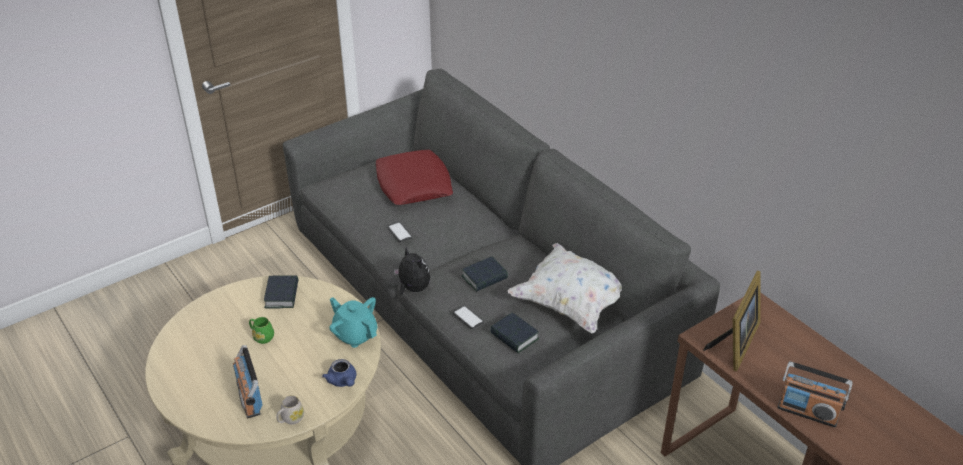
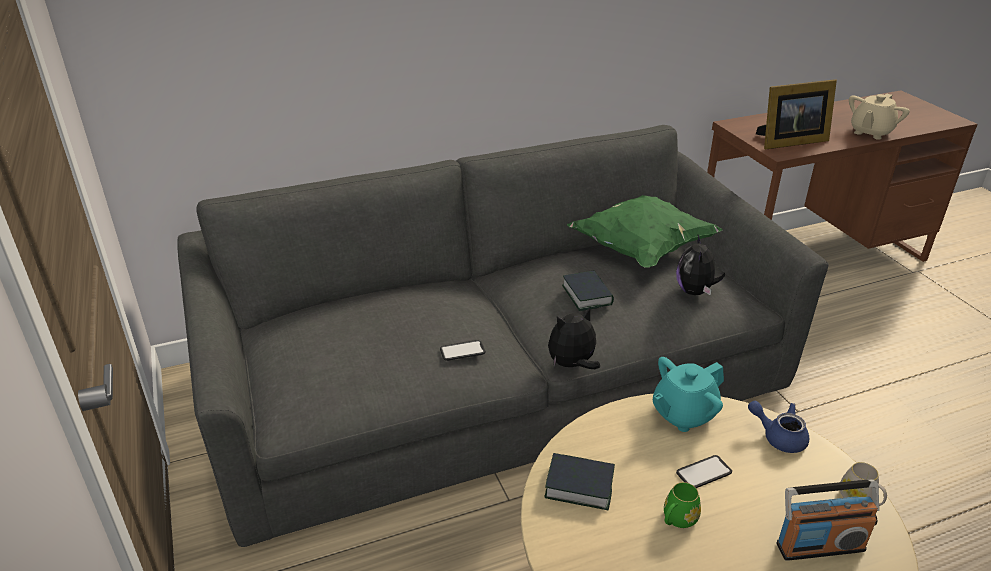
camera: 75 degrees left, 5 degrees down
(343, 381) = (778, 436): blue teapot -> blue teapot turned 135 degrees counterclockwise
(414, 184) = (360, 322): red pillow -> none
(468, 317) = (653, 320): phone -> phone (703, 472)
(514, 336) = (695, 291): book -> plush toy
(572, 302) = (641, 249): white pillow -> green pillow
(736, 344) = (789, 141): picture frame -> picture frame turned 120 degrees clockwise
(807, 412) = (870, 132): radio -> beige teapot

